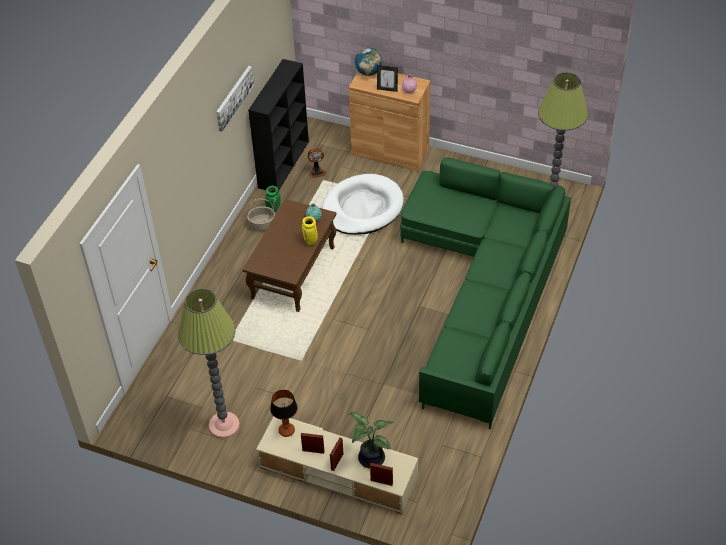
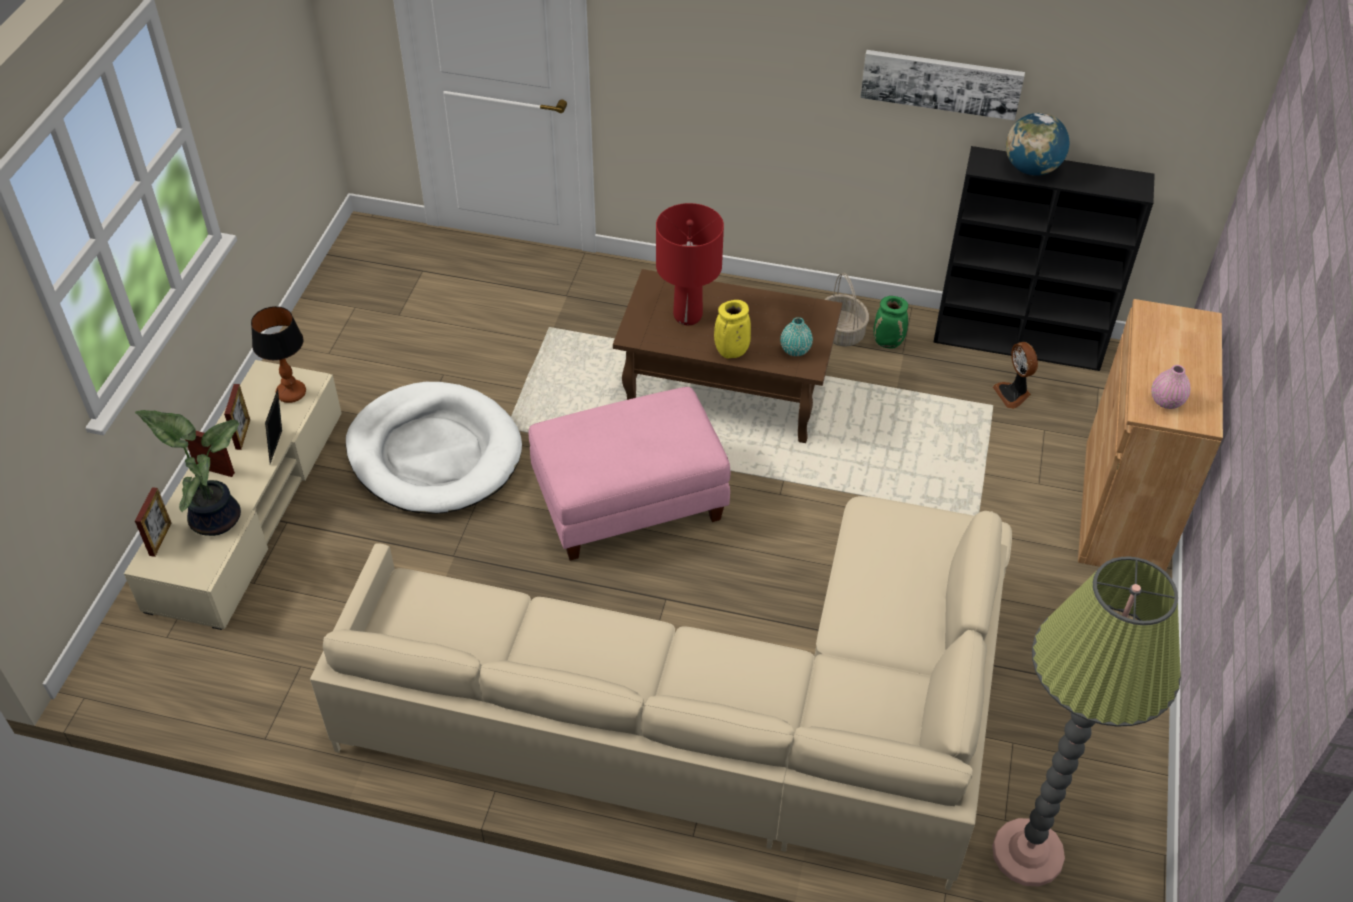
camera: 80 degrees right, 0 degrees up
(224, 425) = (359, 346): floor lamp -> none
(281, 254) = (687, 315): none -> red table lamp
(360, 315) = (629, 503): none -> pink ottoman
(362, 208) = (930, 477): white dog bed -> white dog bed (434, 453)
(368, 72) = (1199, 326): globe -> globe (1031, 169)
(387, 89) = (1153, 363): picture frame -> picture frame (279, 447)
(483, 293) = (721, 716): green sofa -> beige sofa

